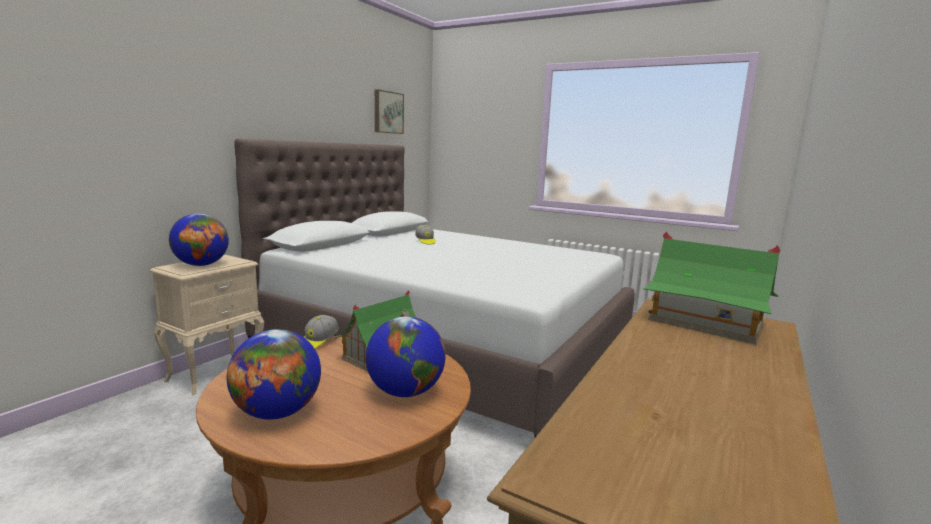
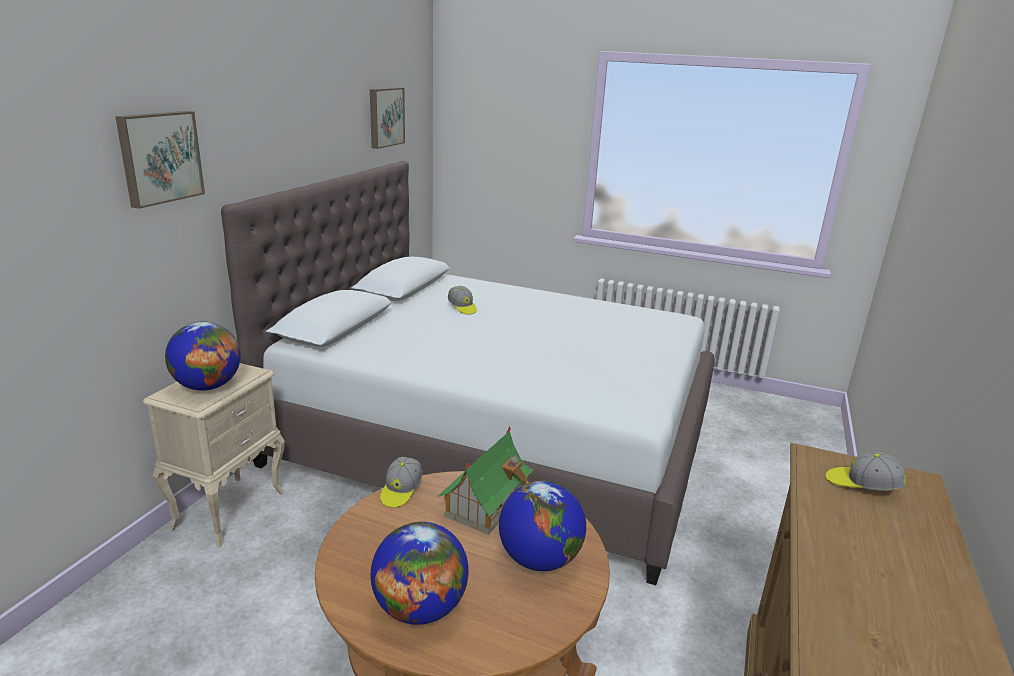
camera: 10 degrees left, 10 degrees up
(186, 93) = (159, 157): none -> picture
(704, 322) = (862, 485): toy house -> cap

